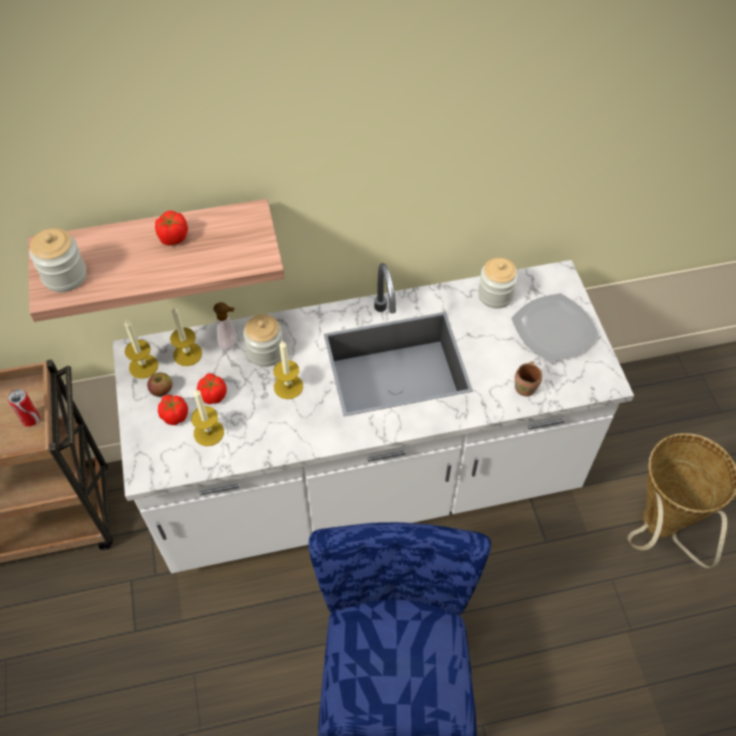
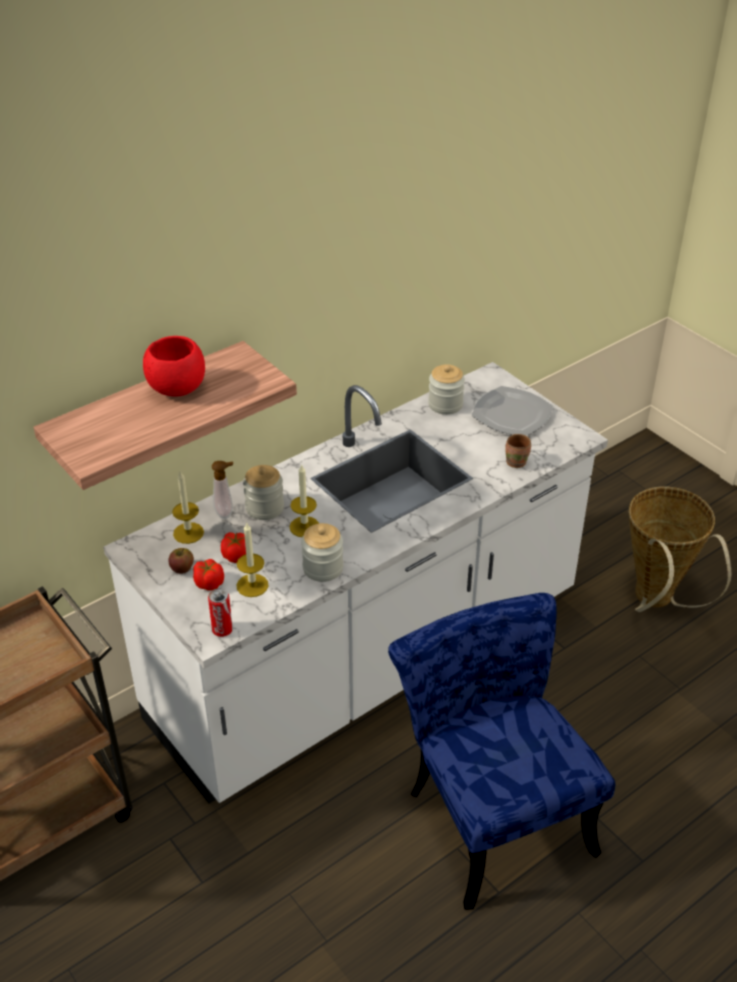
camera: 25 degrees left, 15 degrees down
(31, 419) = (48, 647): can -> can (222, 630)
(65, 276) = (94, 443): jar -> jar (323, 568)
(143, 366) = (150, 556): candle -> none
(173, 237) = (177, 388): tomato -> red bowl

